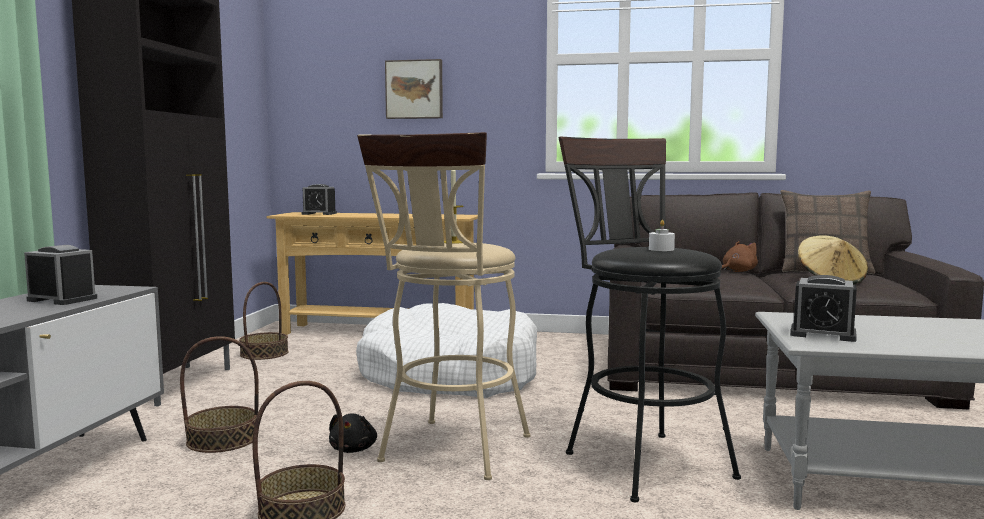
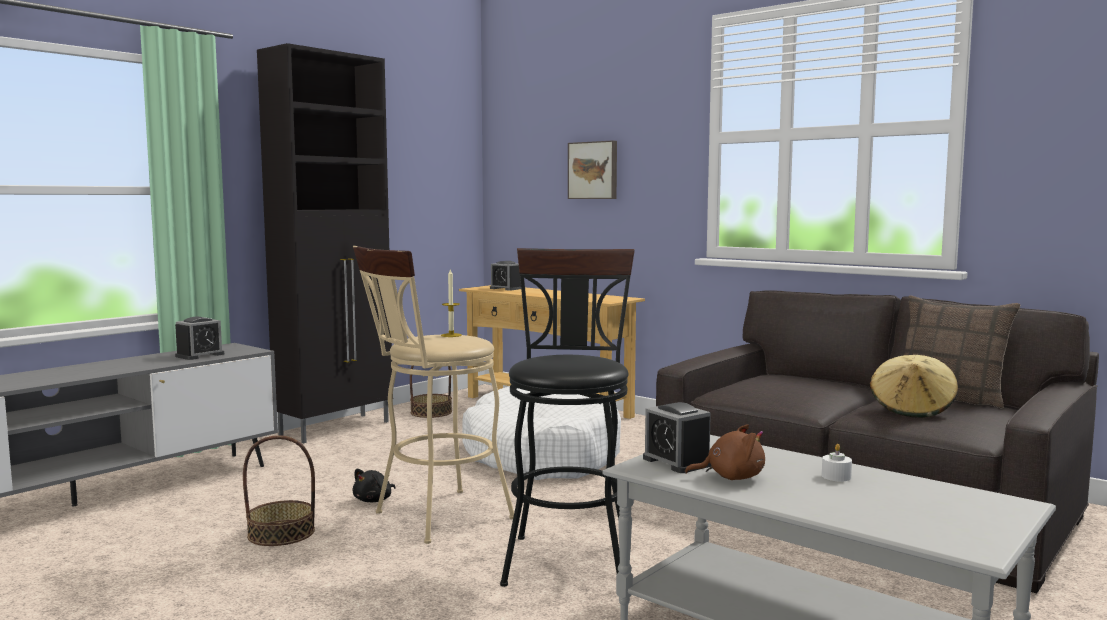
camera: 30 degrees right, 0 degrees up
(62, 299) = (200, 355): alarm clock -> alarm clock turned 75 degrees clockwise
(222, 439) = (306, 475): basket -> none
(661, 249) = (573, 360): white candle -> white candle (836, 476)
(737, 271) = (840, 386): brown plush toy -> brown plush toy (730, 477)

